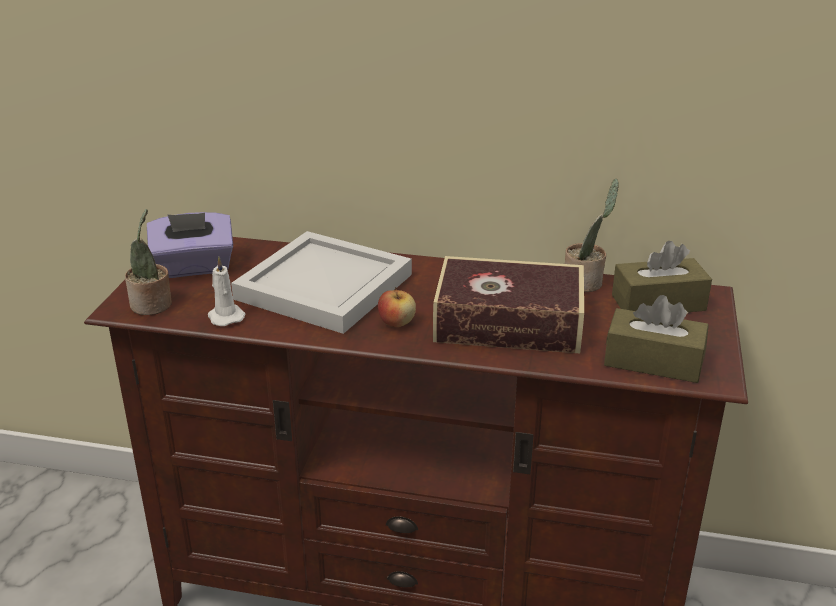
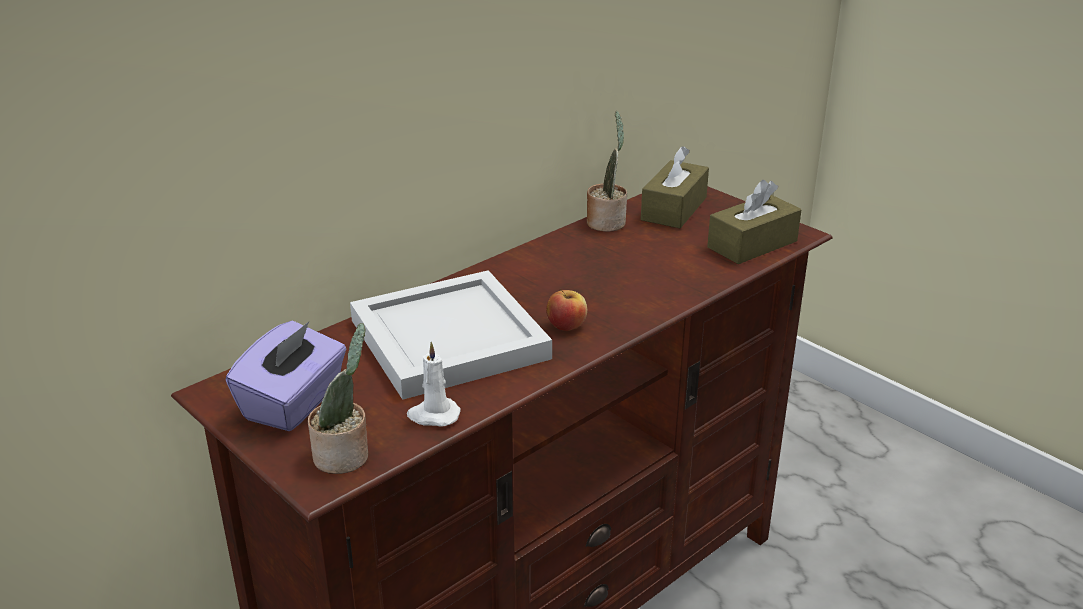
camera: 55 degrees left, 0 degrees up
(508, 322) = (629, 276): book -> none

